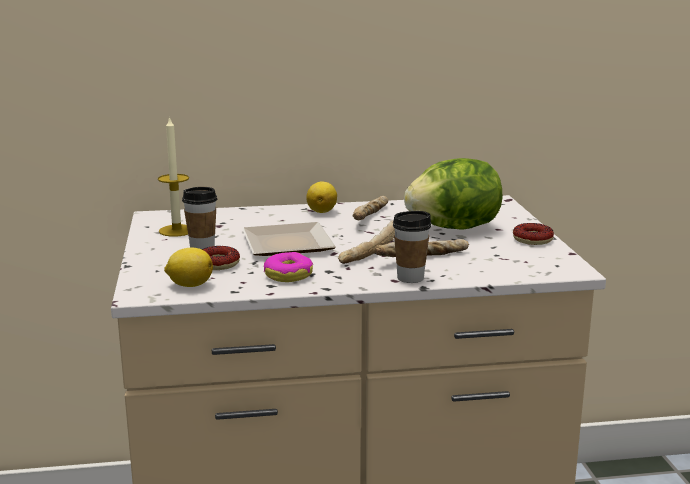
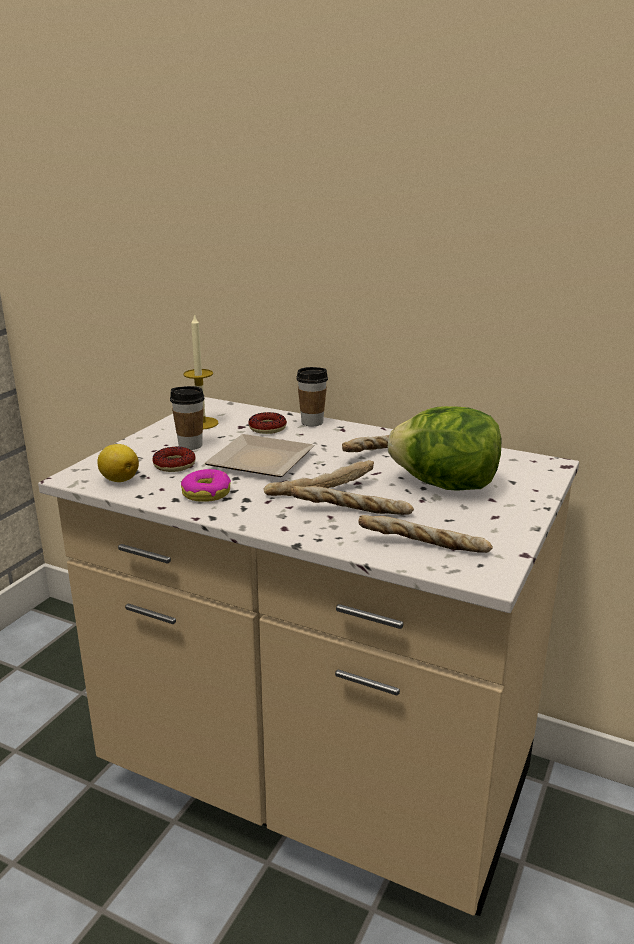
camera: 35 degrees right, 5 degrees up
(322, 211) = (350, 433): lemon -> none
(410, 278) = (302, 530): cup -> cup (312, 422)
(507, 265) = (423, 547): none -> bread
(532, 239) = (508, 523): donut -> donut (267, 428)

